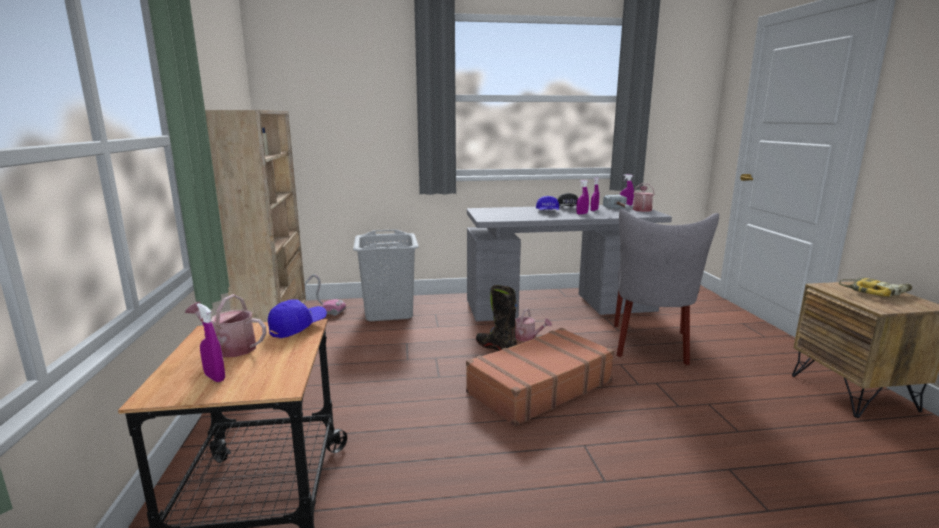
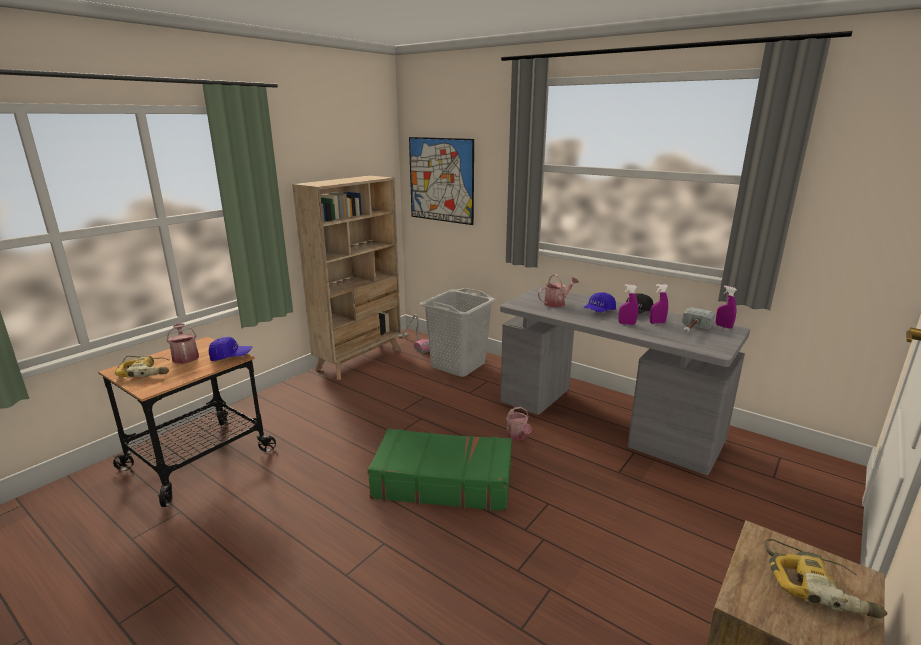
camera: 45 degrees right, 5 degrees up
(215, 377) = (146, 371): purple spray bottle -> power drill
(319, 118) = (441, 180): none -> picture
(496, 347) = (476, 432): black boot -> none
(539, 387) = (443, 481): brown suitcase -> green suitcase
(642, 209) = (724, 338): watering can -> watering can (557, 303)
(650, 346) = (618, 505): grey chair -> none

